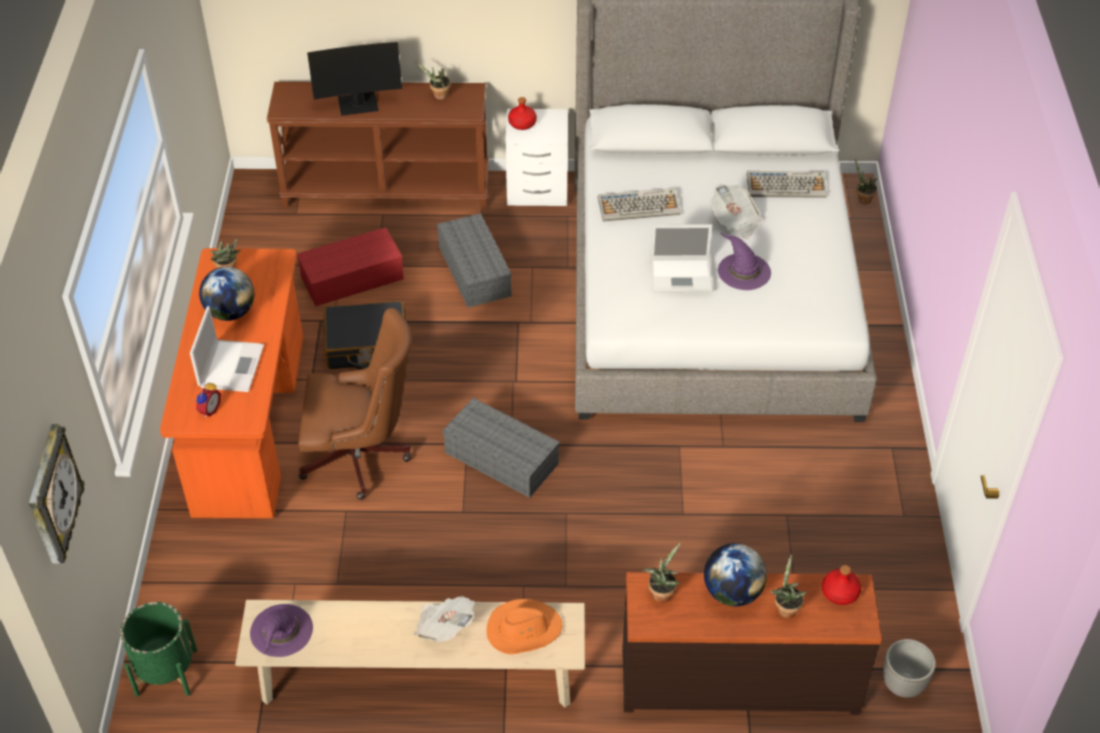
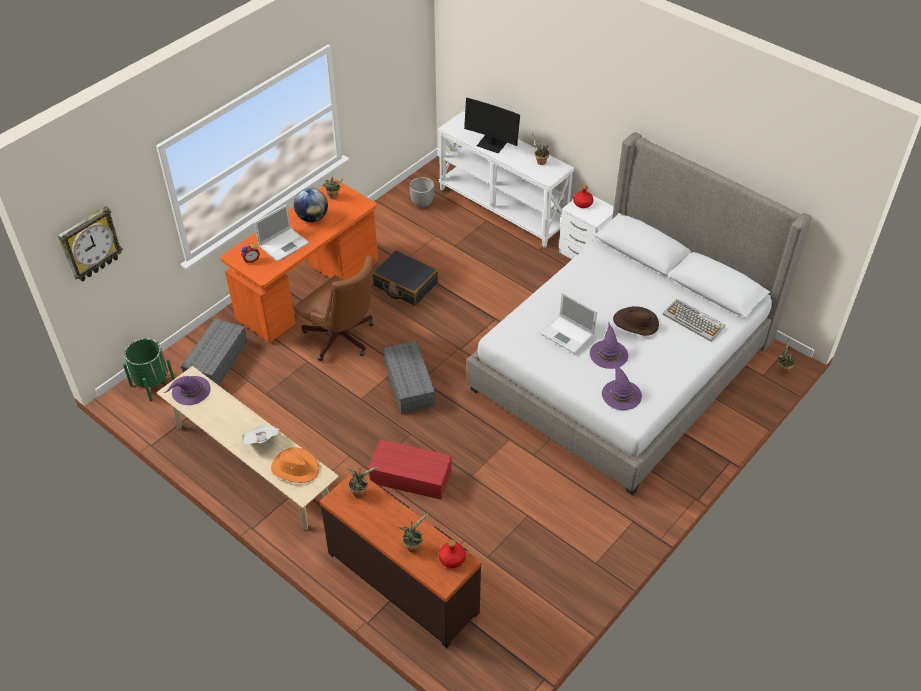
camera: 40 degrees right, 0 degrees up
(353, 276) = (436, 245): red storage box -> red storage box (412, 476)
(387, 189) = (503, 208): brown console table -> white console table
(476, 272) = (502, 279): grey storage box -> grey storage box (217, 362)
(639, 206) = (589, 283): keyboard -> none
(732, 592) = (396, 517): globe -> none
(735, 222) = (636, 323): newspaper -> brown hat
(803, 306) = (621, 394): none -> purple hat
(903, 685) = (488, 651): planter -> planter (422, 203)

